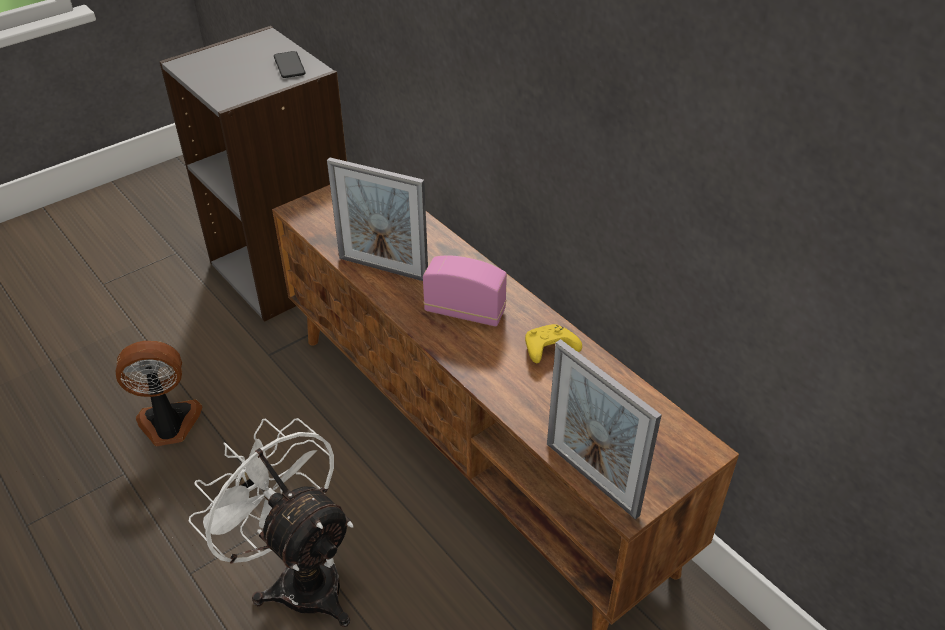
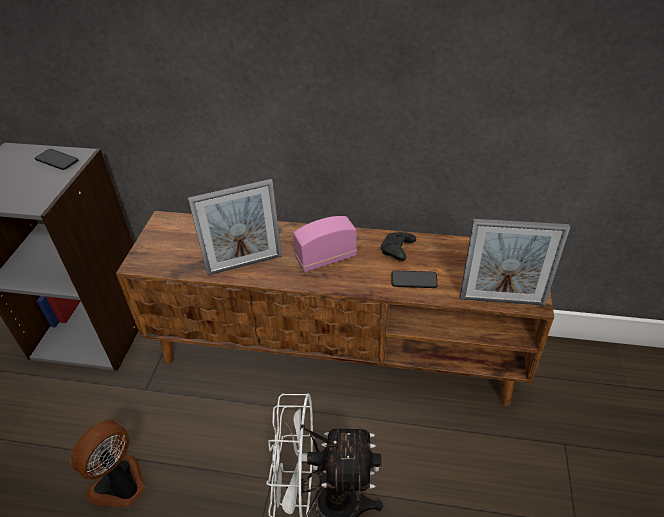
camera: 40 degrees left, 0 degrees up
(525, 391) = (414, 280): none -> phone
(548, 350) = (397, 251): yellow game controller -> black game controller

